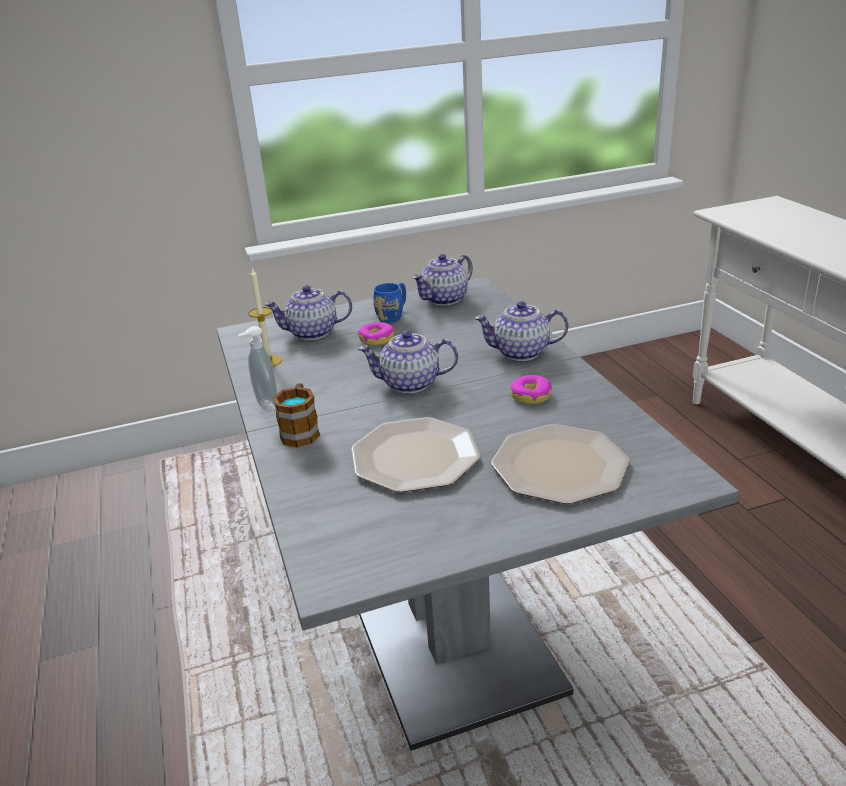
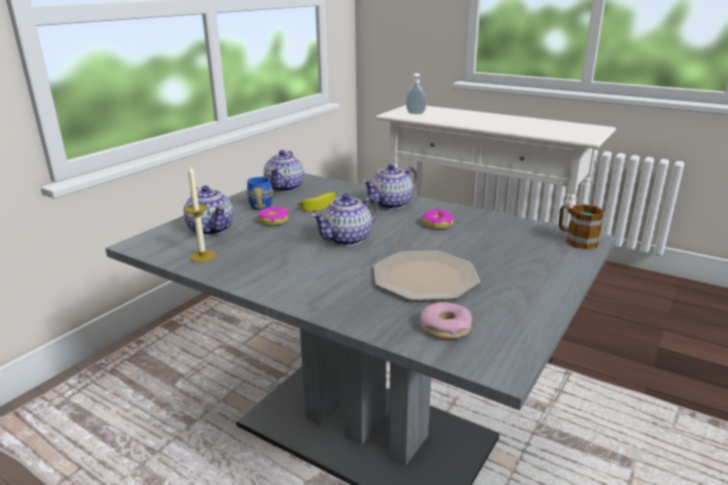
camera: 40 degrees left, 5 degrees down
(265, 406) = (254, 285): soap dispenser -> soap dispenser (415, 113)
(301, 431) = (313, 290): mug -> mug (576, 240)
(313, 333) = (211, 229): teapot -> teapot turned 75 degrees counterclockwise
(347, 518) = (445, 328): none -> donut
(445, 332) = (319, 205): none -> banana
(558, 465) = (516, 253): plate -> none

